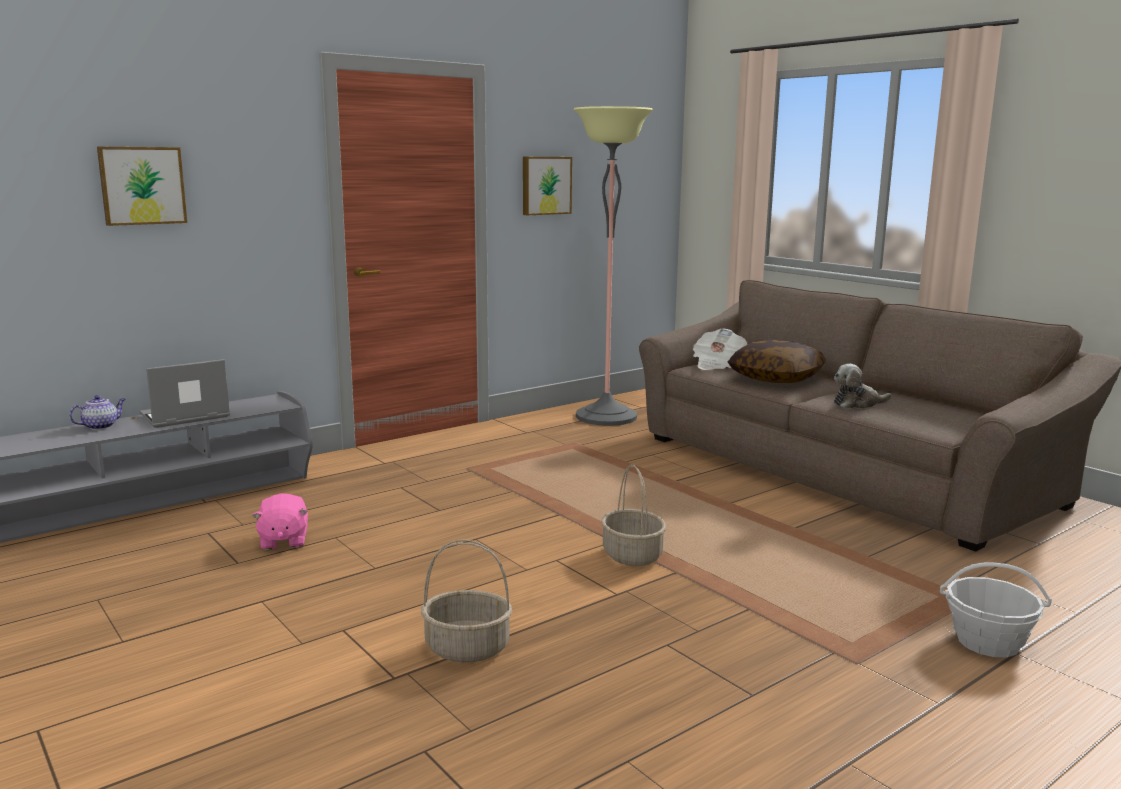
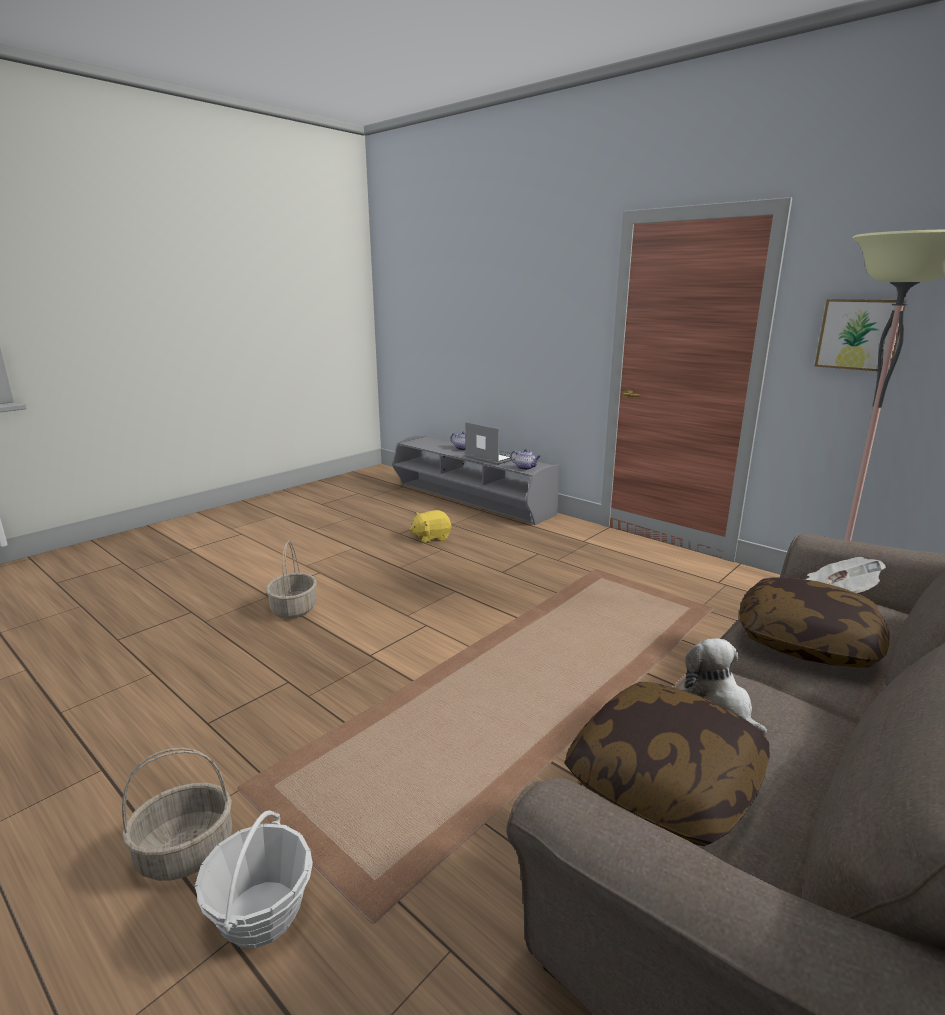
camera: 80 degrees right, 5 degrees up
(142, 185) = (507, 314): picture -> none
(266, 406) = (525, 468): none -> teapot
(283, 541) = (431, 538): pink plush toy -> yellow plush toy
(631, 555) = (443, 657): basket -> basket (187, 851)
(935, 423) = (664, 782): none -> pillow

